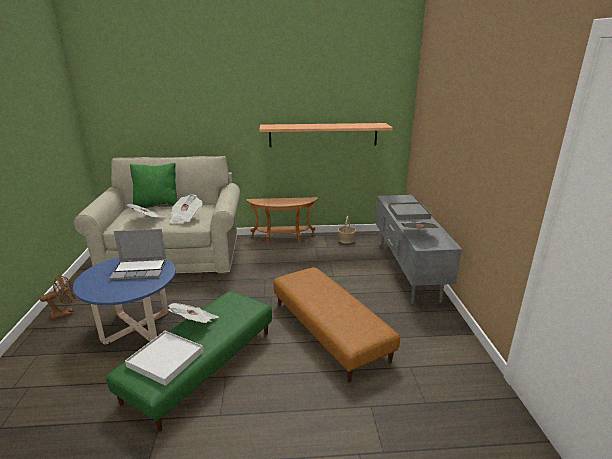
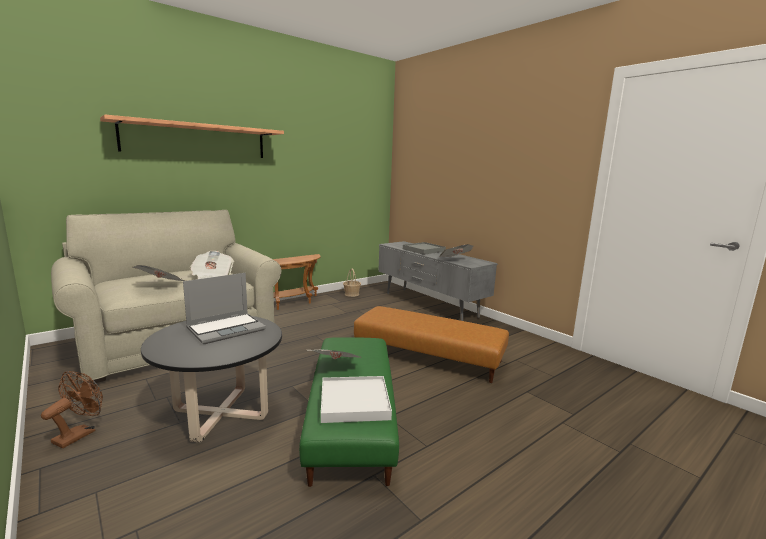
camera: 35 degrees left, 10 degrees down
(136, 327) = (220, 413): blue coffee table -> black coffee table
(157, 205) = (149, 274): green pillow -> none
(323, 135) = (321, 189): shelf -> shelf (196, 140)

